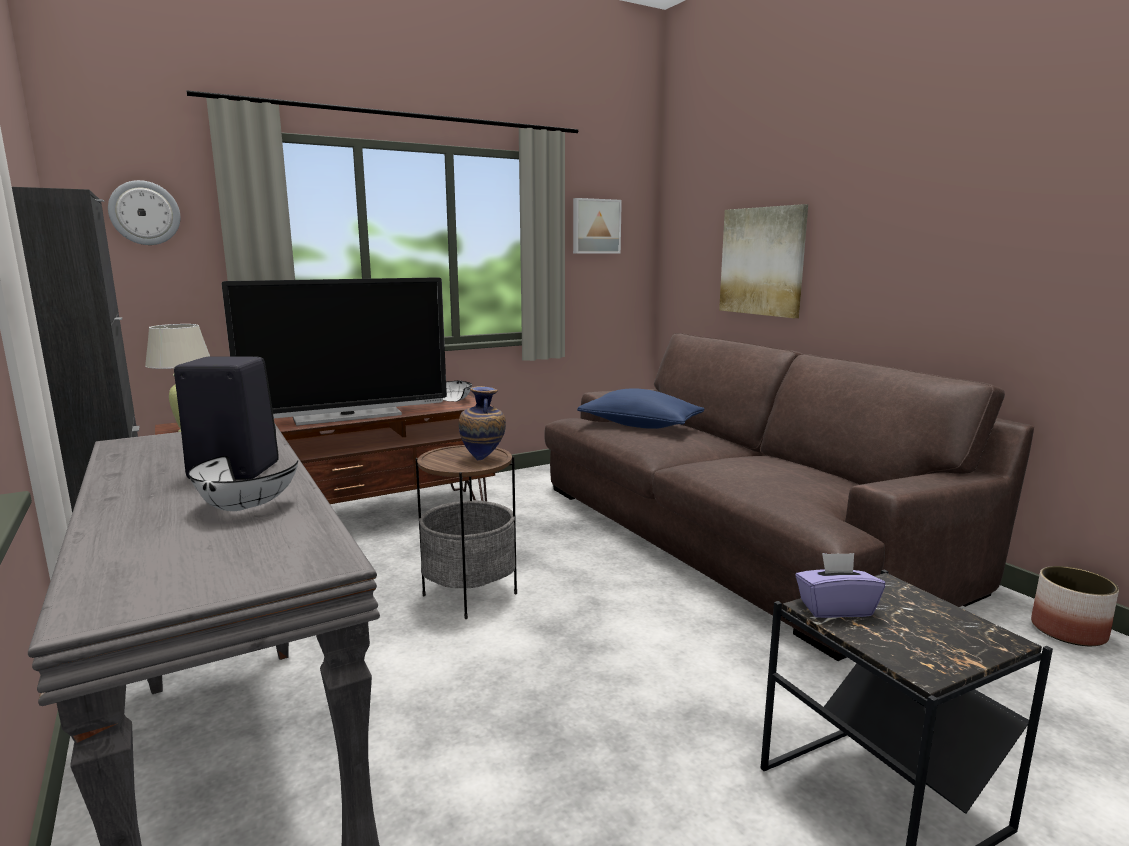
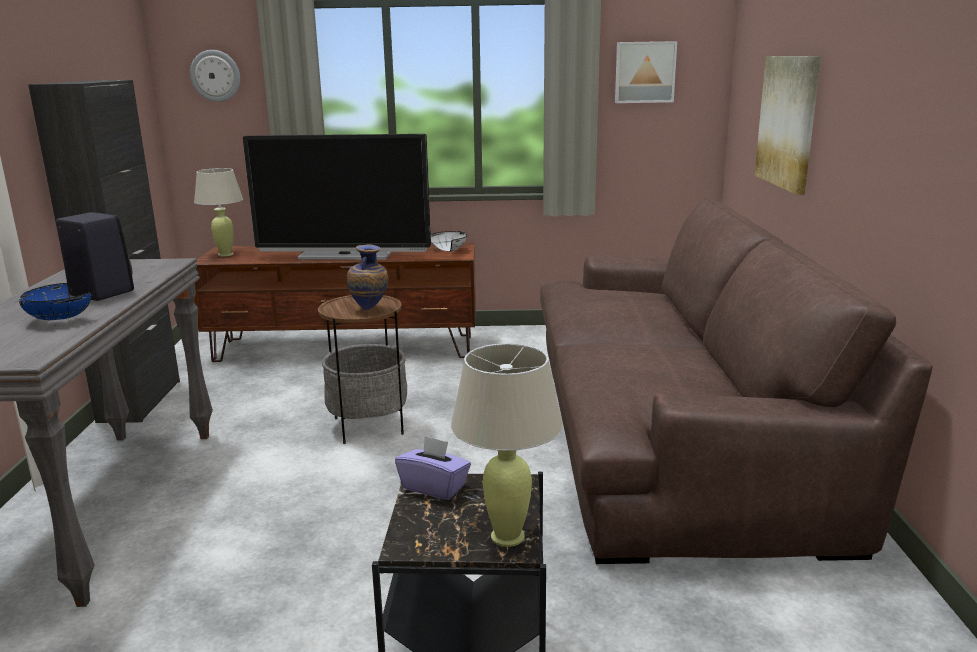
camera: 30 degrees right, 5 degrees up
(243, 509) = (56, 319): white bowl -> blue bowl
(640, 425) = (609, 298): blue pillow -> none
(977, 632) = (507, 537): none -> beige table lamp
(1069, 631) = (909, 620): planter -> none

